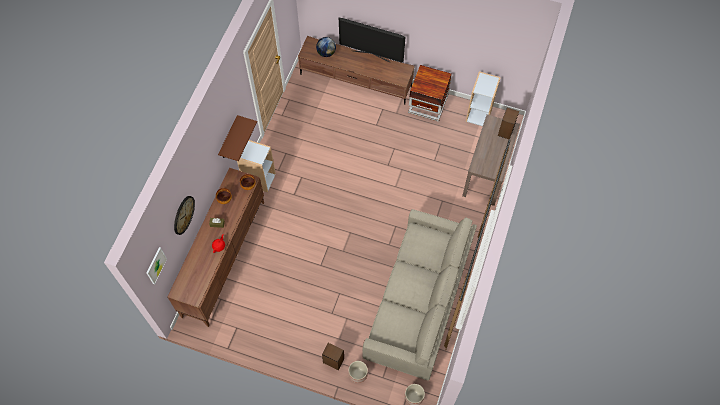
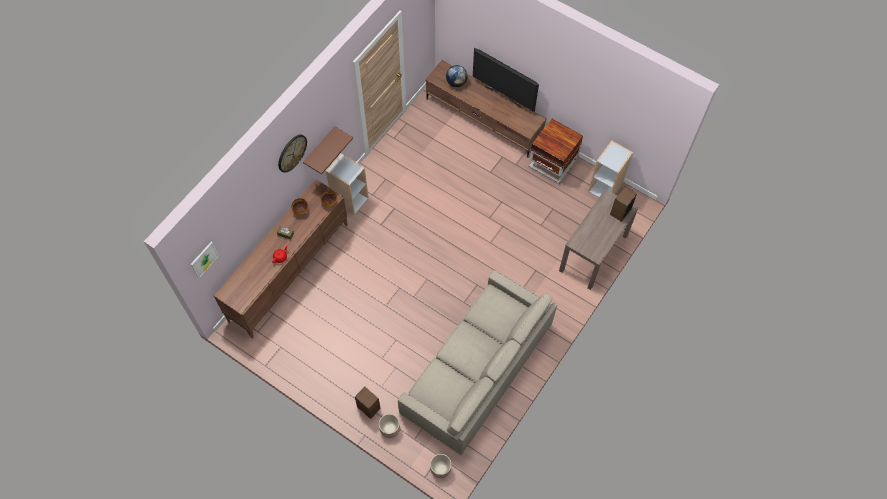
camera: 15 degrees right, 0 degrees up
(183, 215) = (247, 215): wall clock -> wall clock (291, 153)

